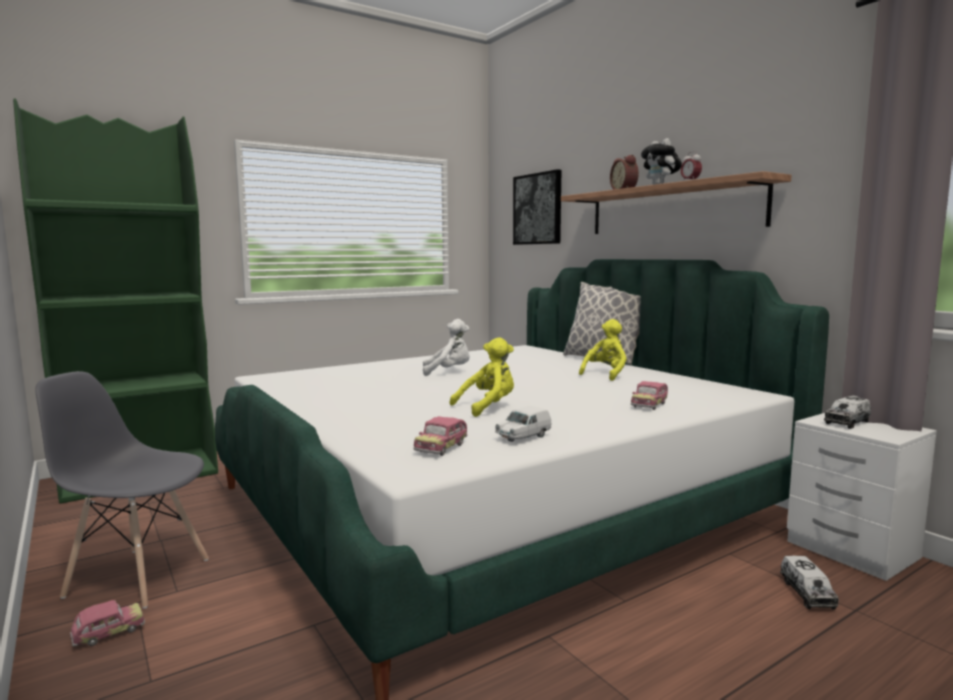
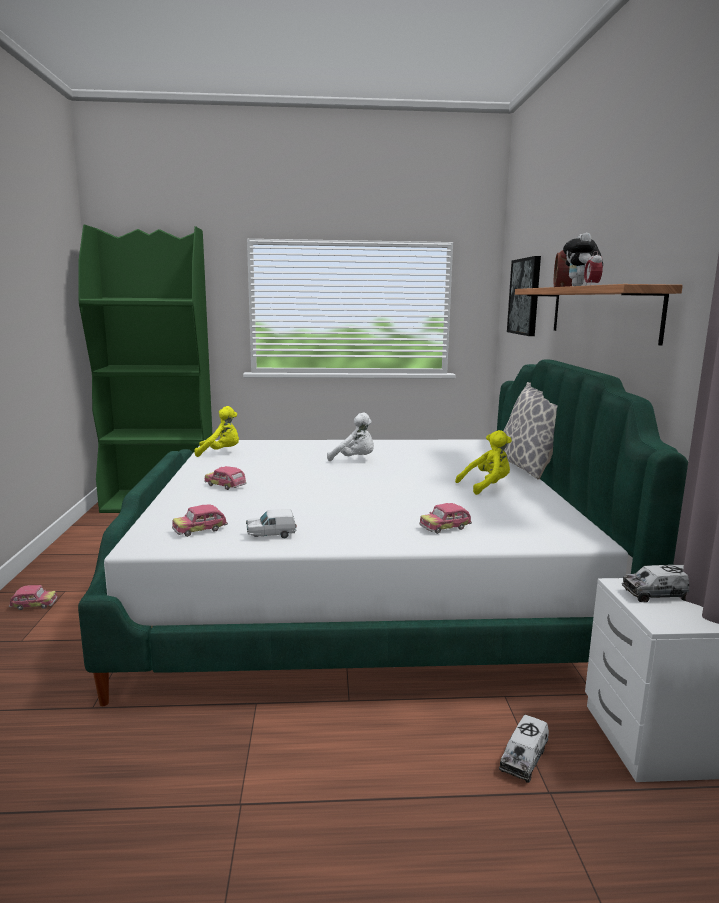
camera: 30 degrees right, 5 degrees up
(138, 577) = (83, 574): grey chair -> none
(370, 409) = (225, 486): none -> toy car
(488, 407) = (308, 501): yellow plush toy -> yellow plush toy (220, 453)

